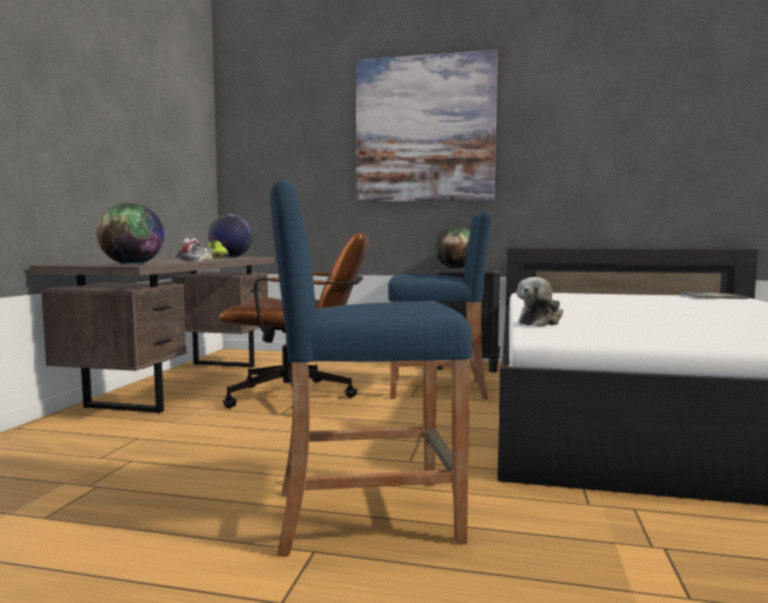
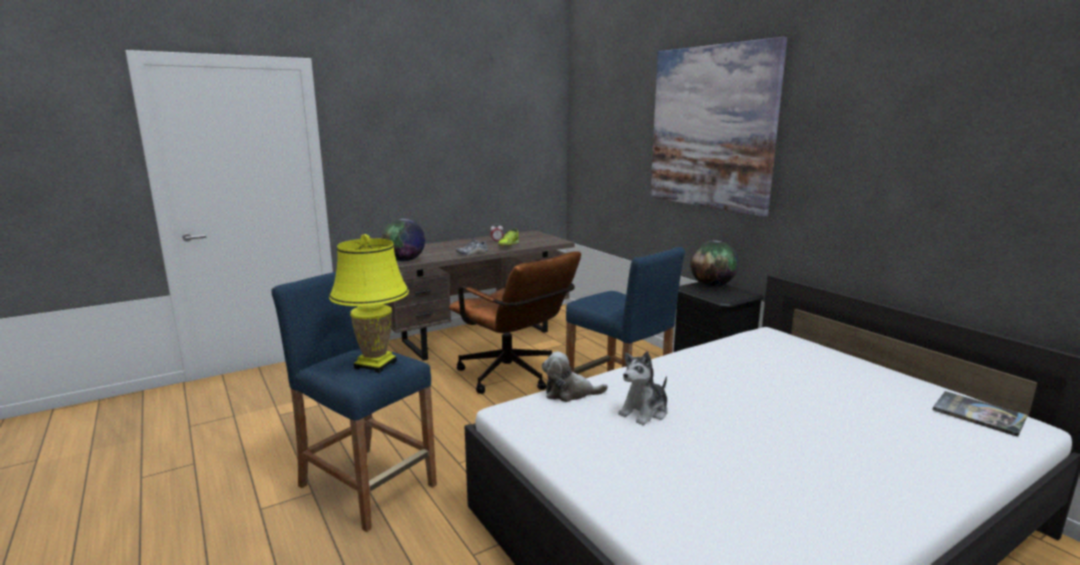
camera: 45 degrees right, 10 degrees up
(230, 257) = (538, 239): globe -> none
(408, 303) = (376, 364): none -> yellow table lamp
(612, 319) = (645, 412): none -> plush toy

